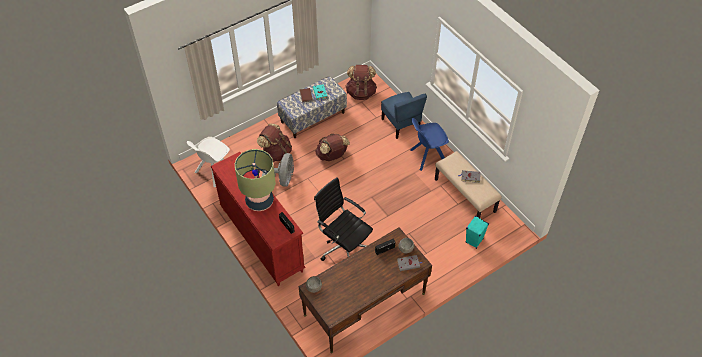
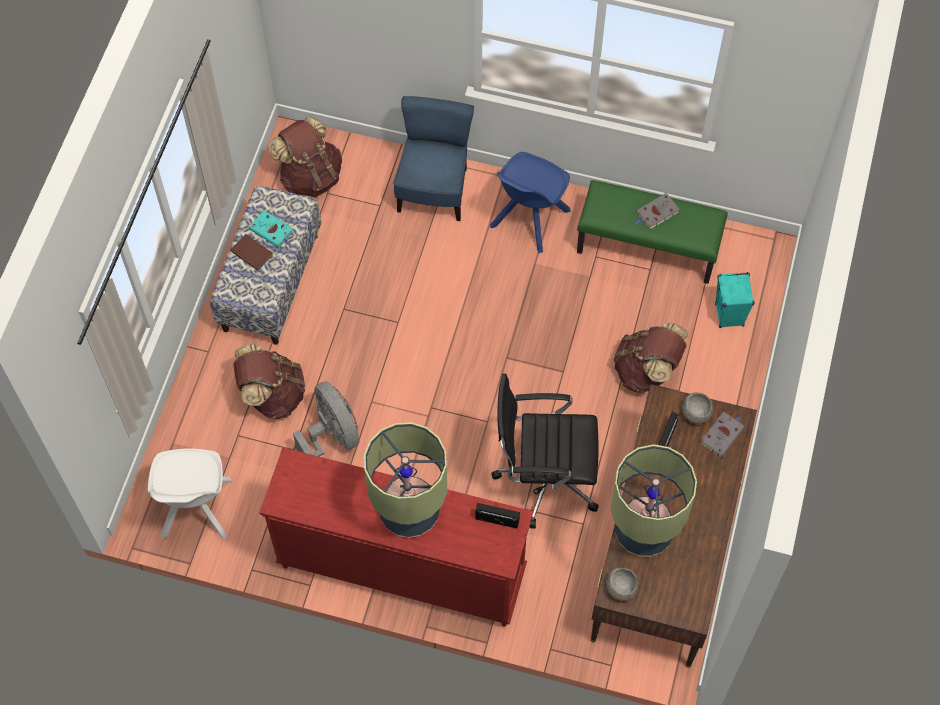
camera: 40 degrees left, 10 degrees up
(332, 156) = (373, 331): brown backpack -> brown backpack (647, 371)
(343, 275) = (644, 531): none -> table lamp
(401, 124) = (434, 190): blue chair -> blue chair turned 105 degrees counterclockwise
(465, 195) = (648, 246): beige bench -> green bench

